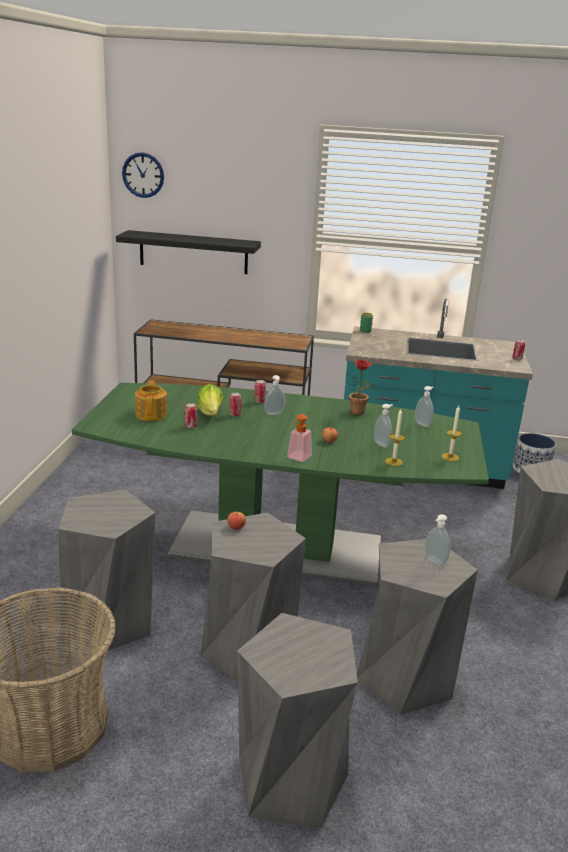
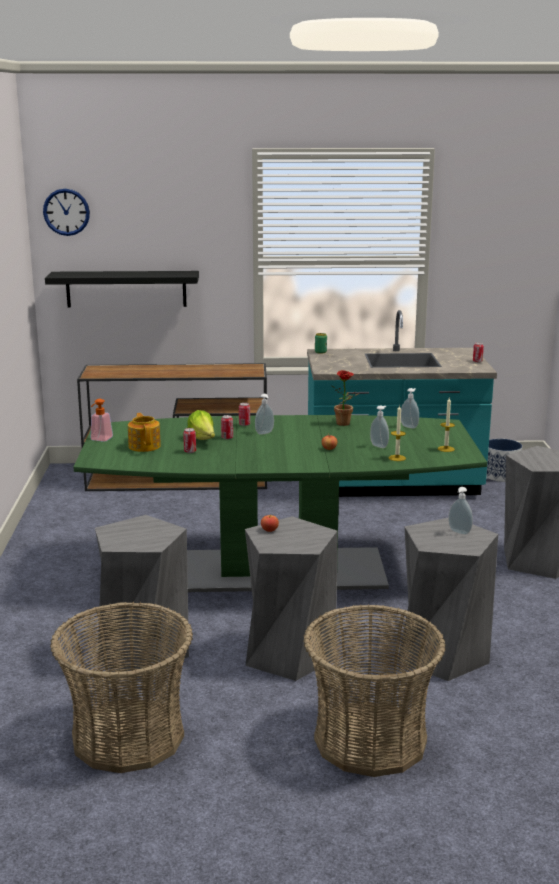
camera: 10 degrees left, 5 degrees down
(291, 780) = (370, 740): grey stool -> basket
(297, 458) = (307, 465): soap dispenser -> soap dispenser (100, 440)

